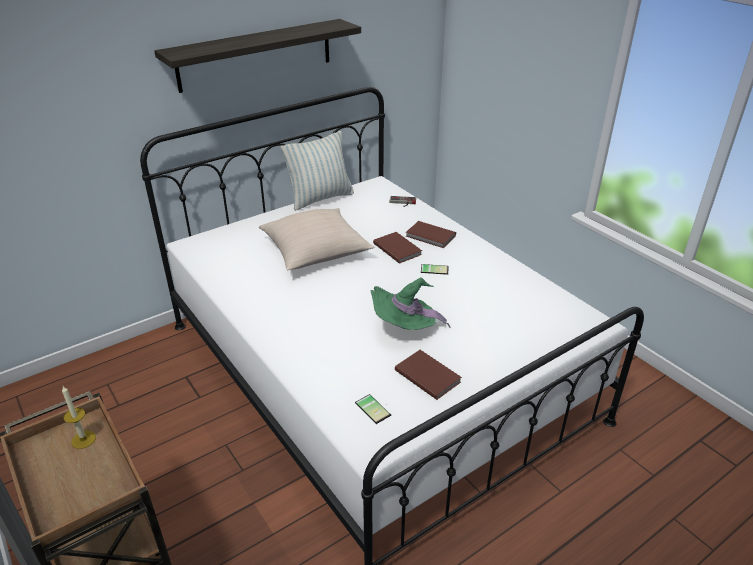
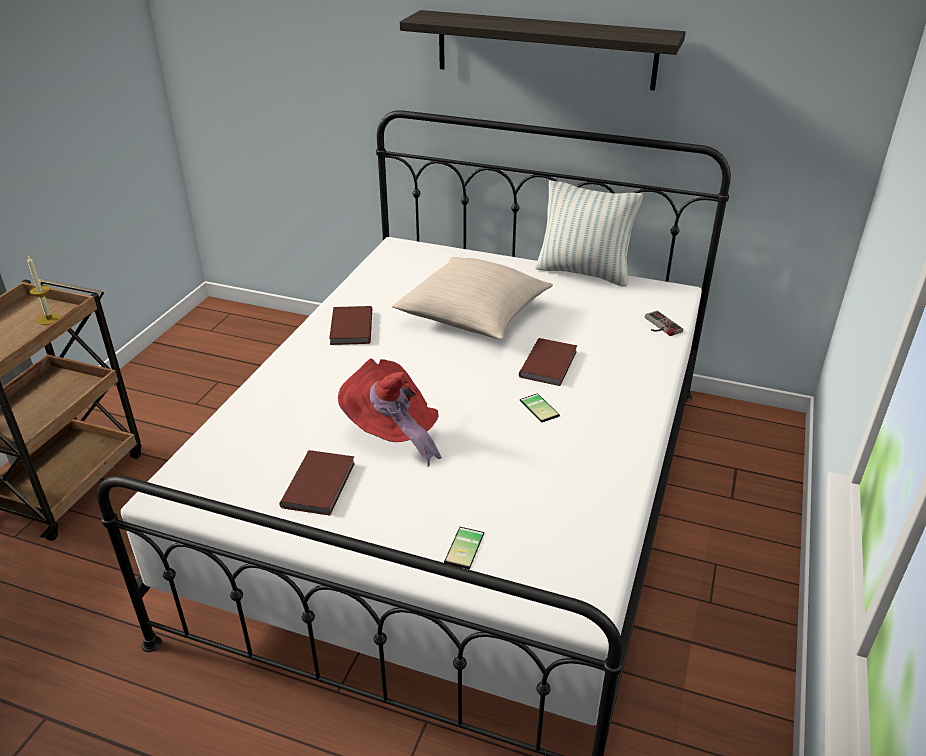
camera: 55 degrees right, 0 degrees up
(374, 408) = (234, 467): phone -> phone (467, 548)
(405, 328) = (393, 433): green hat -> red hat
(430, 236) = (610, 376): brown book -> brown book (350, 328)

